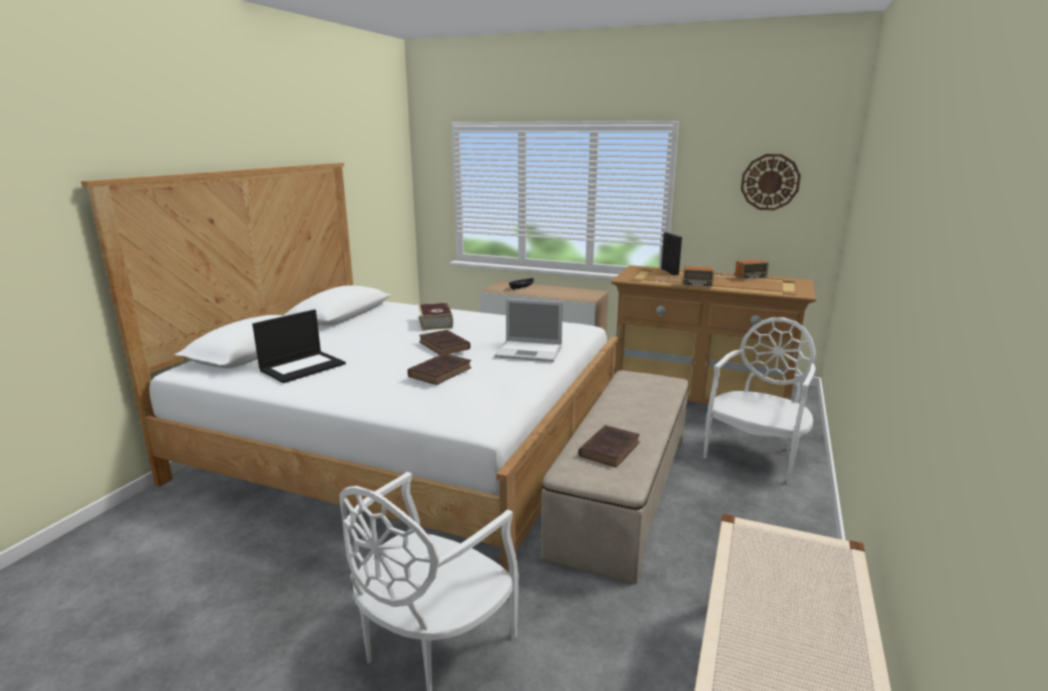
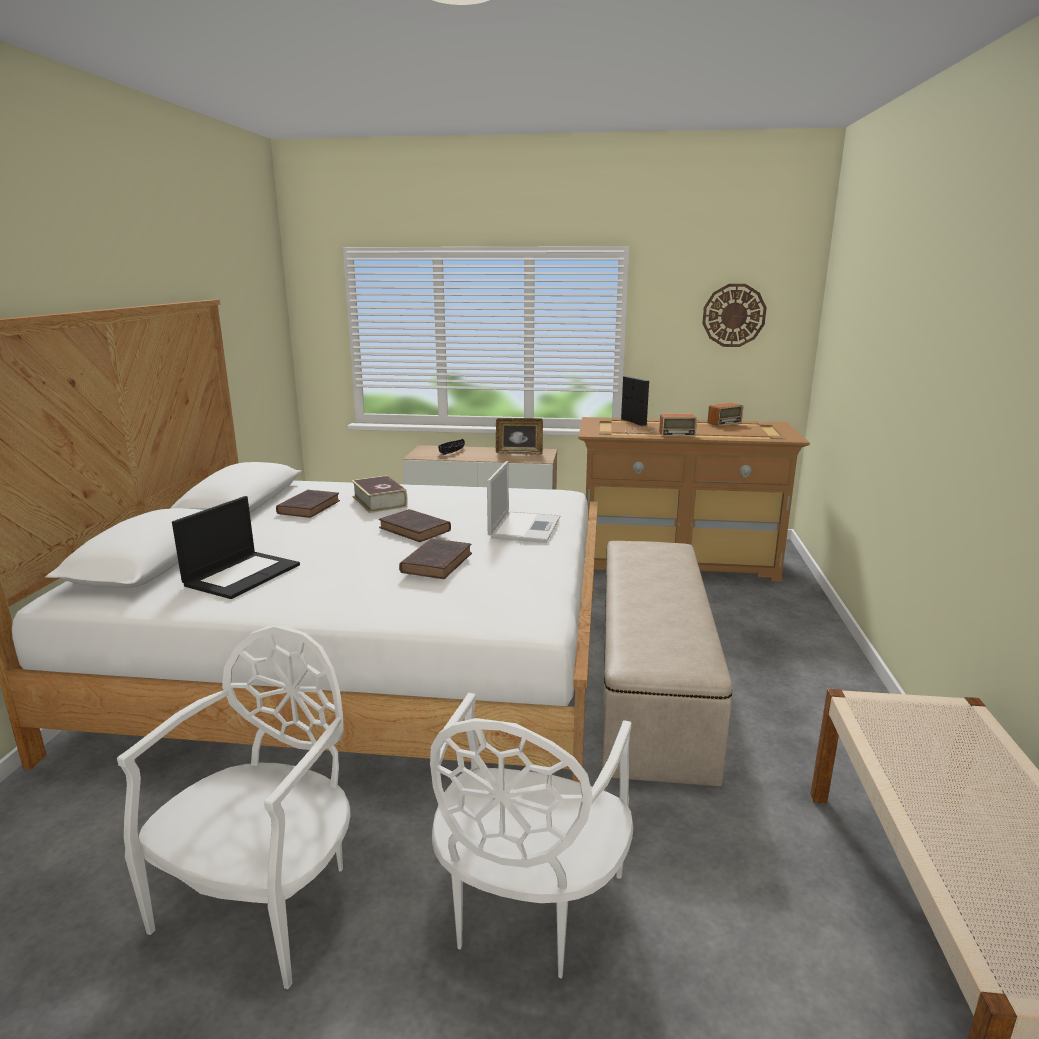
camera: 15 degrees left, 0 degrees up
(530, 351) = (525, 527): laptop -> laptop turned 75 degrees counterclockwise
(574, 292) = (519, 453): none -> picture frame
(610, 448) = (661, 632): brown book -> brown book (310, 507)
(755, 455) = (768, 621): white chair -> white chair (265, 901)

